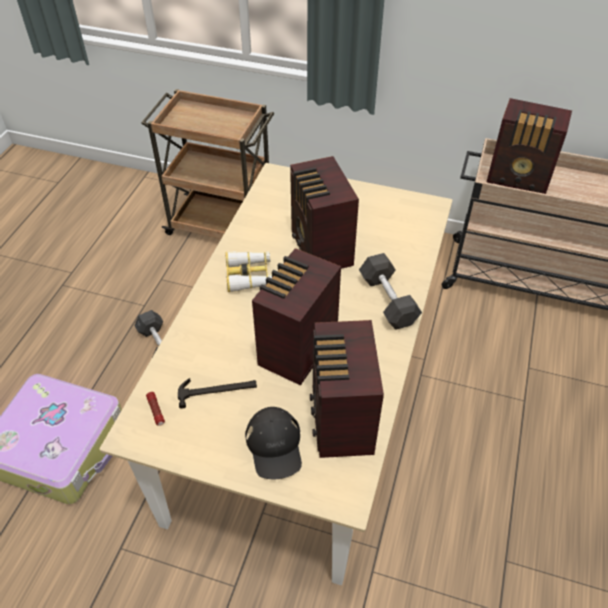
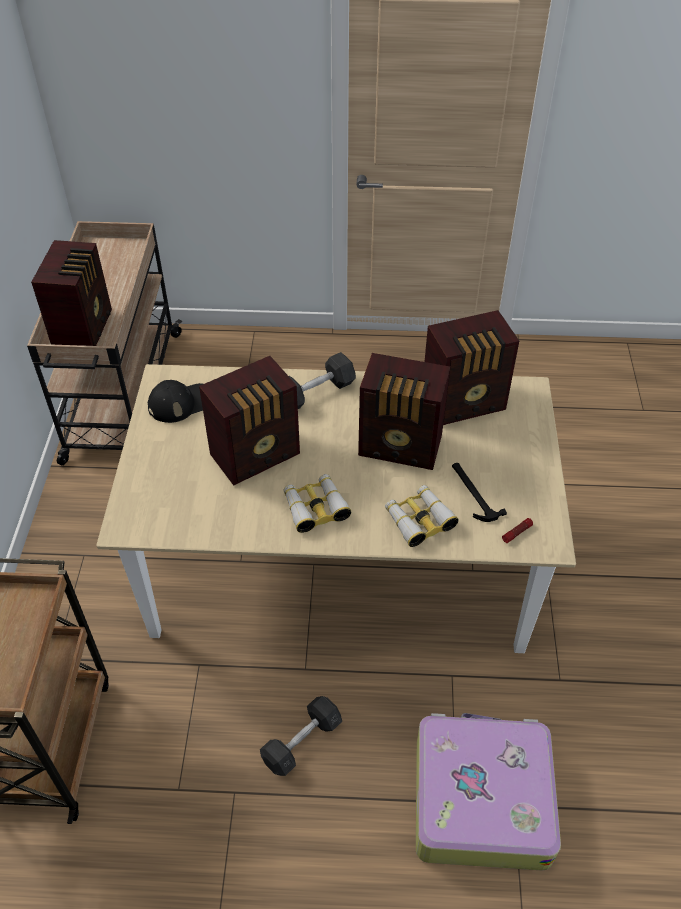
camera: 105 degrees left, 0 degrees up
(205, 340) = (419, 520): none -> binoculars
(274, 446) = (508, 440): black cap -> black cap (180, 403)

